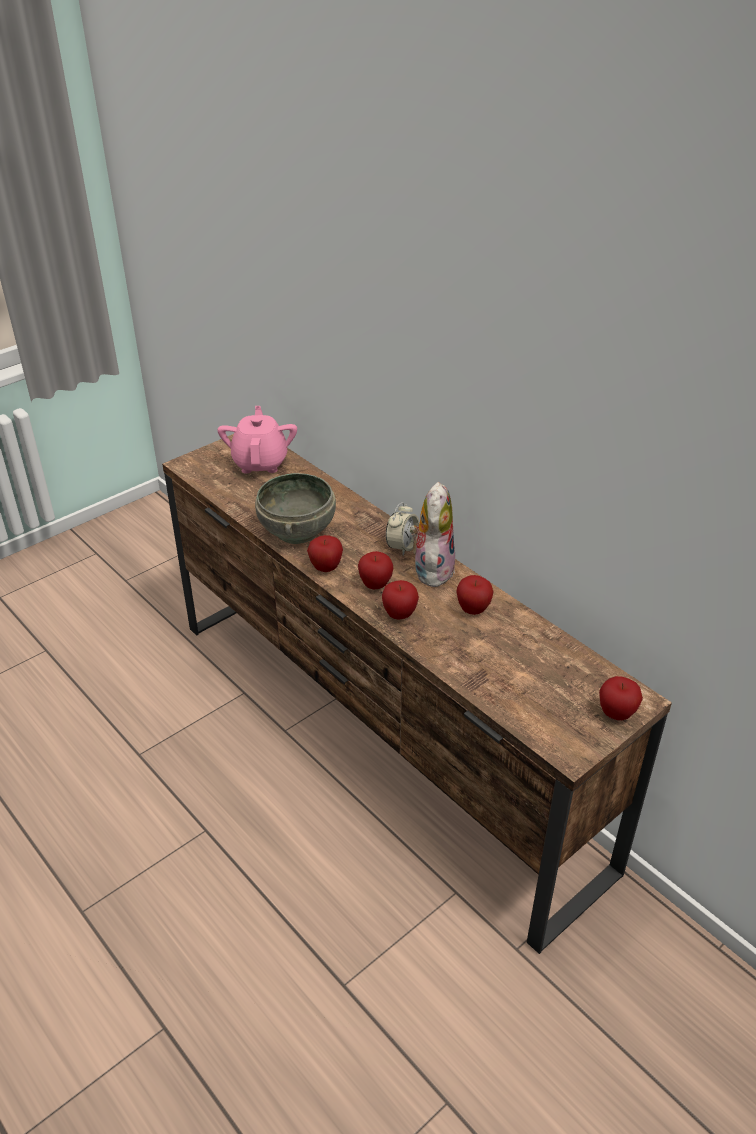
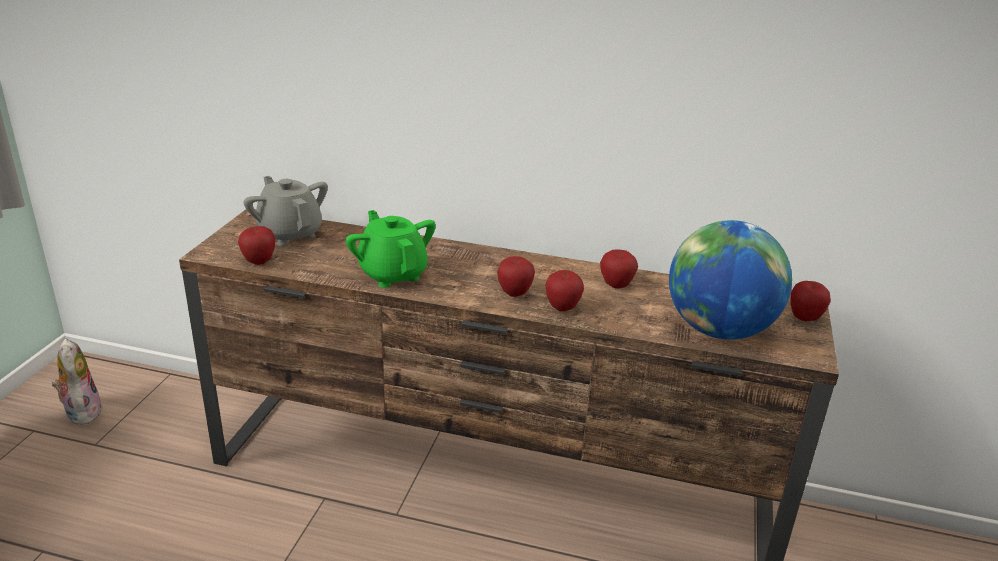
camera: 35 degrees left, 10 degrees down
(260, 462) = (290, 233): pink teapot -> grey teapot
(298, 530) = (392, 274): grey bowl -> green teapot
(325, 568) = (454, 294): apple -> apple (259, 261)
(402, 546) = (502, 260): alarm clock -> none
(431, 569) = (547, 268): plush toy -> plush toy (81, 411)
(513, 691) = (718, 330): none -> globe

